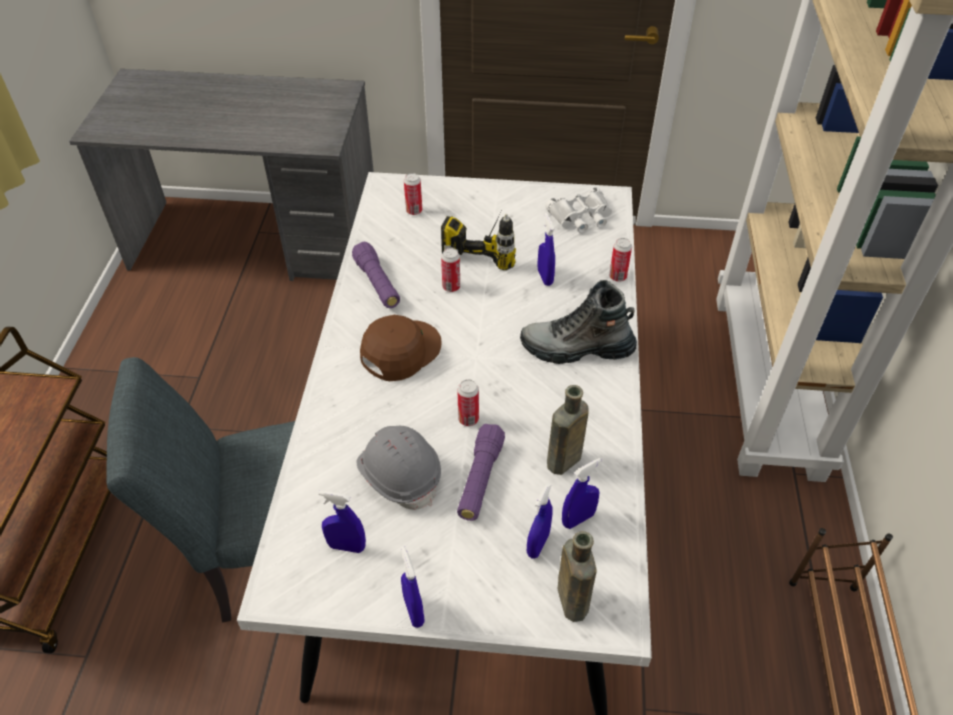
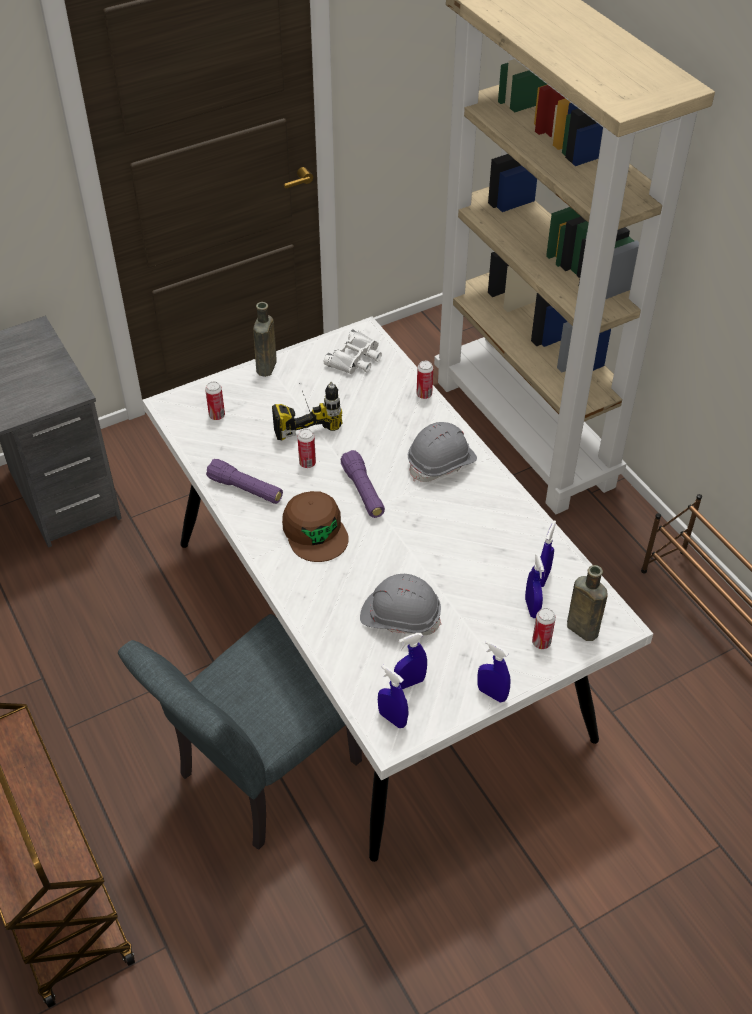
camera: 35 degrees left, 0 degrees up
(400, 351) = (315, 531): brown cap -> brown cap turned 150 degrees clockwise
(468, 419) = (412, 553): can -> can (541, 642)
(480, 479) = (457, 588): purple flashlight -> purple flashlight (363, 491)
(545, 277) = (371, 421): blue spray bottle -> blue spray bottle (392, 719)
(562, 462) = (501, 547): brown bottle -> brown bottle (266, 368)
(576, 348) = (442, 463): boot -> grey hard hat

